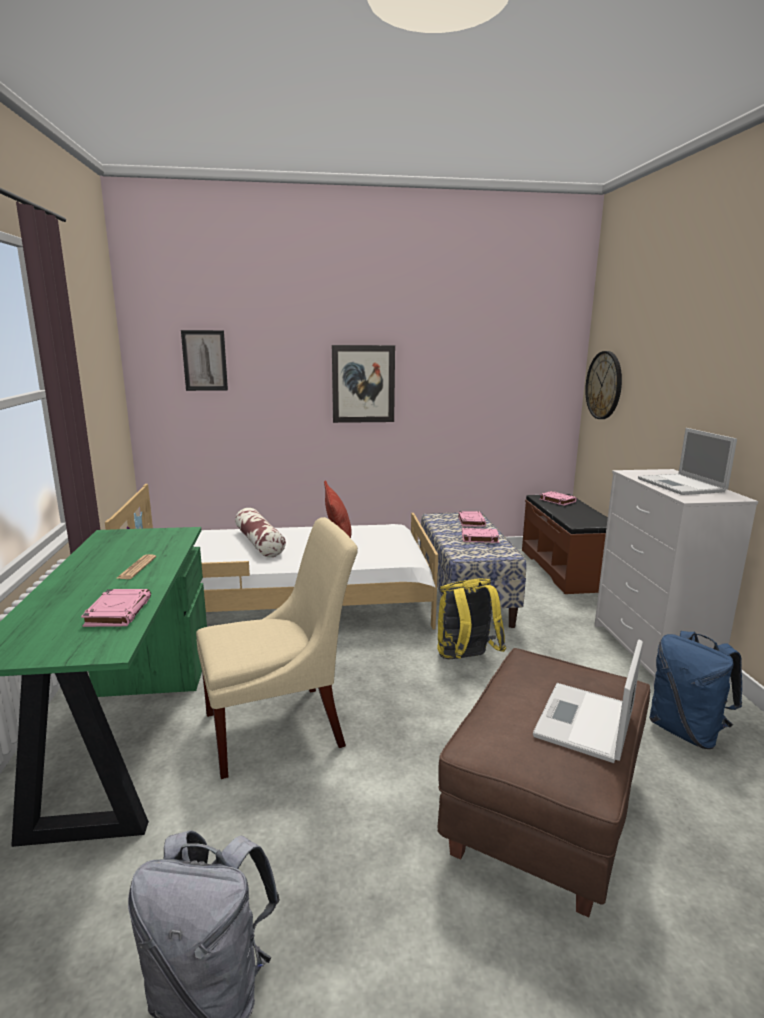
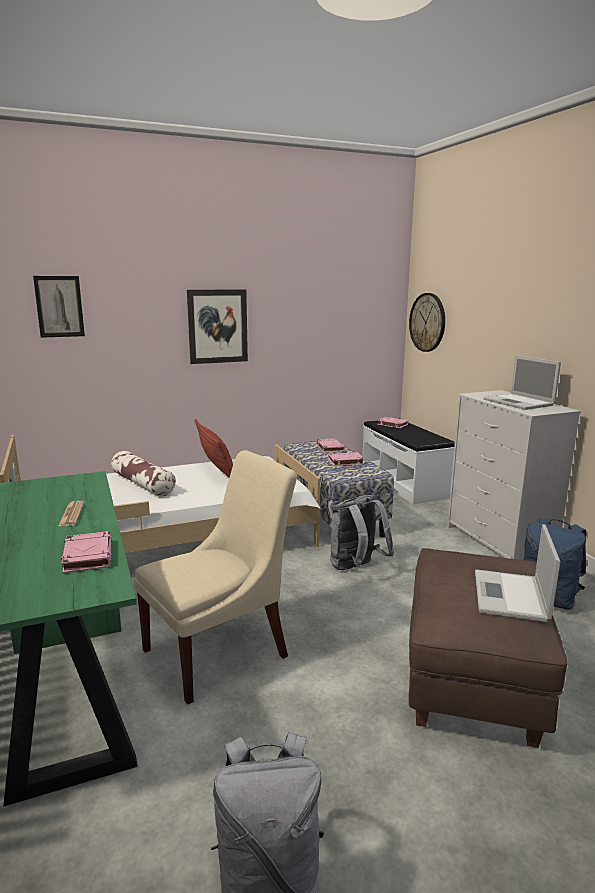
camera: 15 degrees left, 0 degrees up
(465, 659) = (356, 568): yellow backpack -> grey backpack
(566, 569) = (405, 483): brown bench -> white bench

